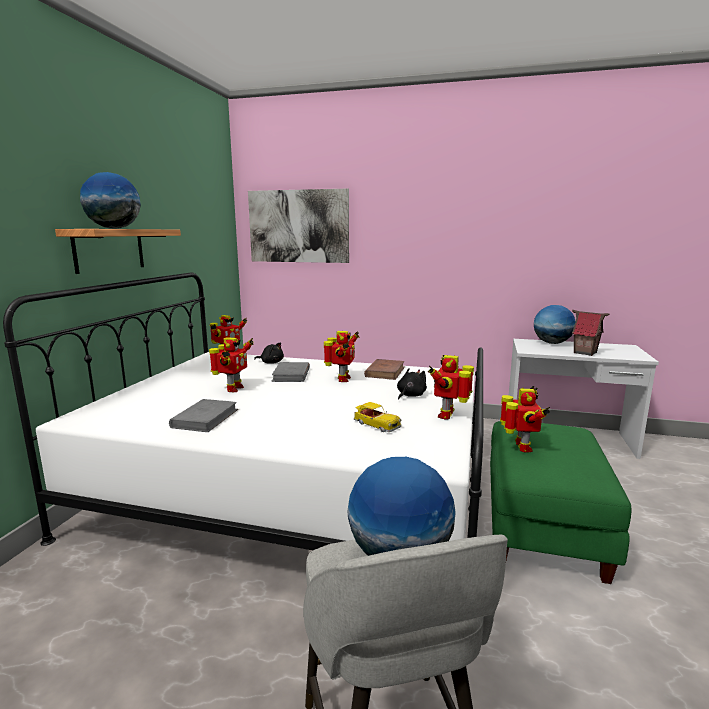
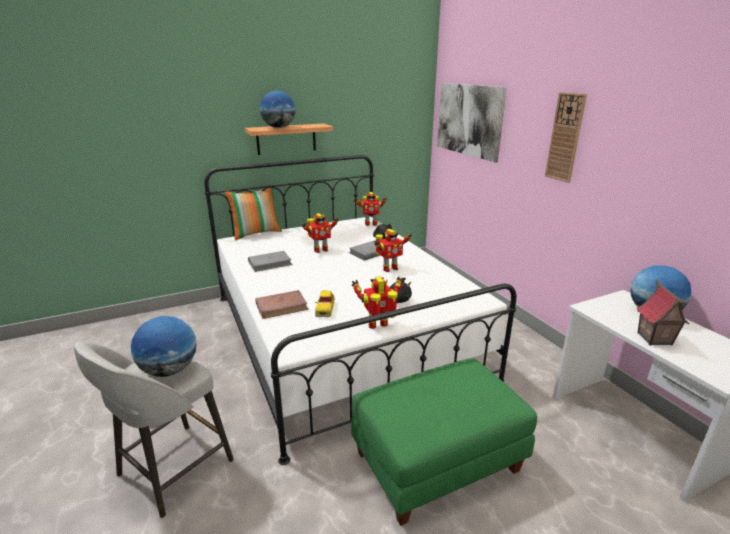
camera: 50 degrees right, 10 degrees up
(95, 402) = (256, 233): none -> pillow
(385, 372) = (431, 275): brown book -> brown book (282, 306)
(428, 227) = (565, 137): none -> wall clock
(521, 447) = (417, 381): toy robot -> none

